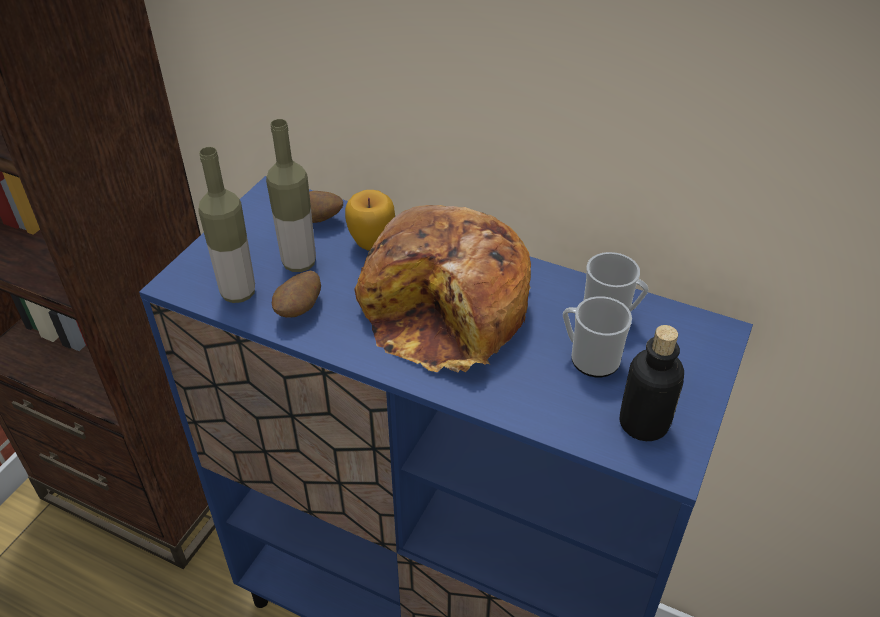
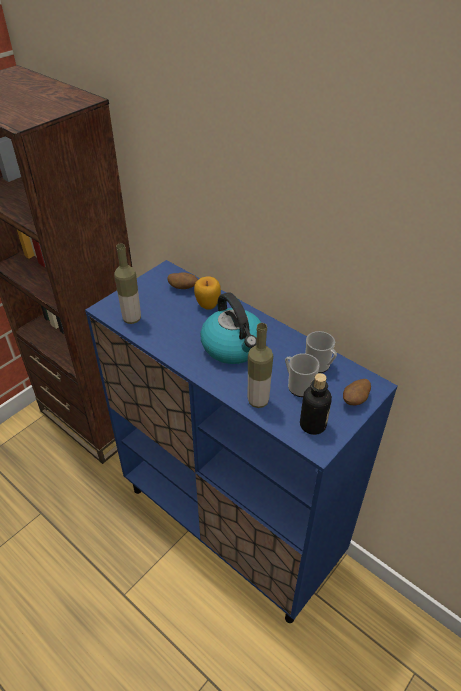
camera: 15 degrees right, 0 degrees up
(299, 263) = (167, 309): bottle -> bottle (258, 401)
(299, 310) = (159, 333): potato -> potato (355, 400)
(448, 310) = (234, 347): bread -> kettle

